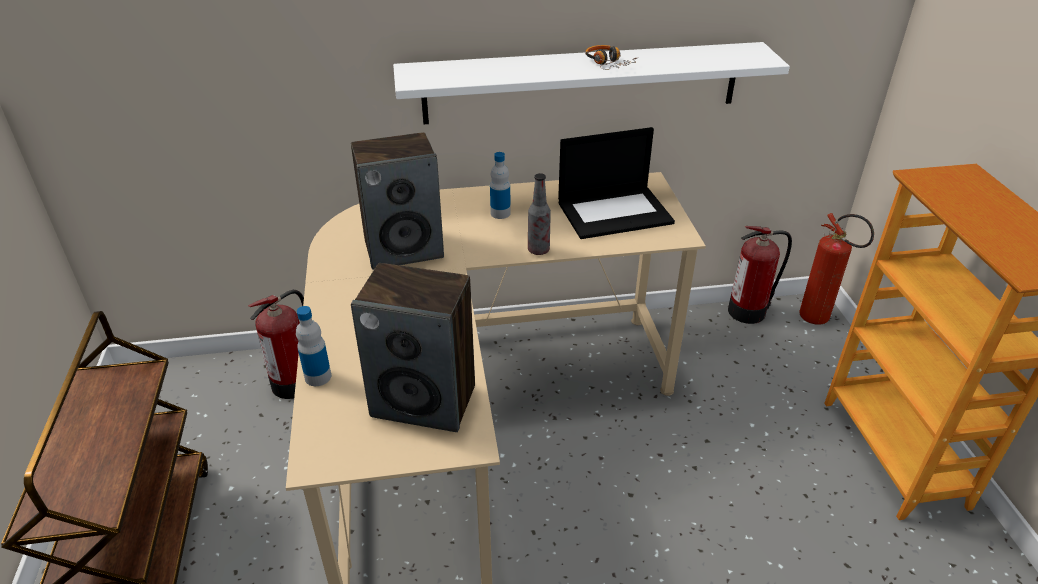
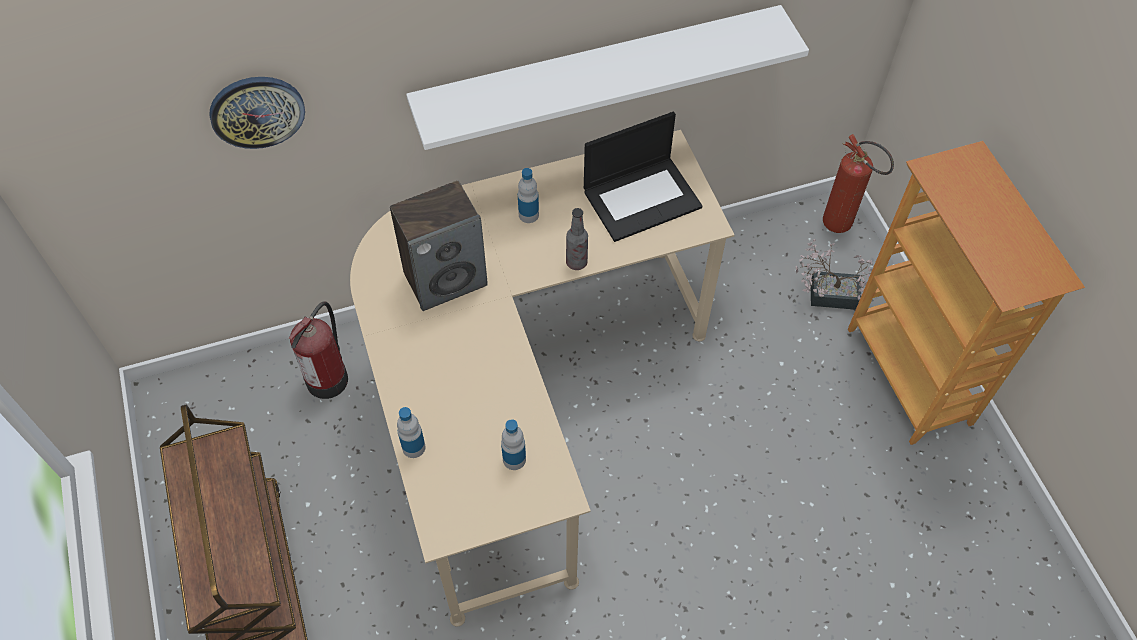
camera: 10 degrees left, 20 degrees up
(247, 50) = (257, 111): none -> wall clock
(425, 401) = (514, 459): speaker -> bottle
(608, 64) = (628, 68): headphones -> none
(749, 311) = (772, 224): fire extinguisher -> none
(802, 371) = (827, 294): none -> potted plant

